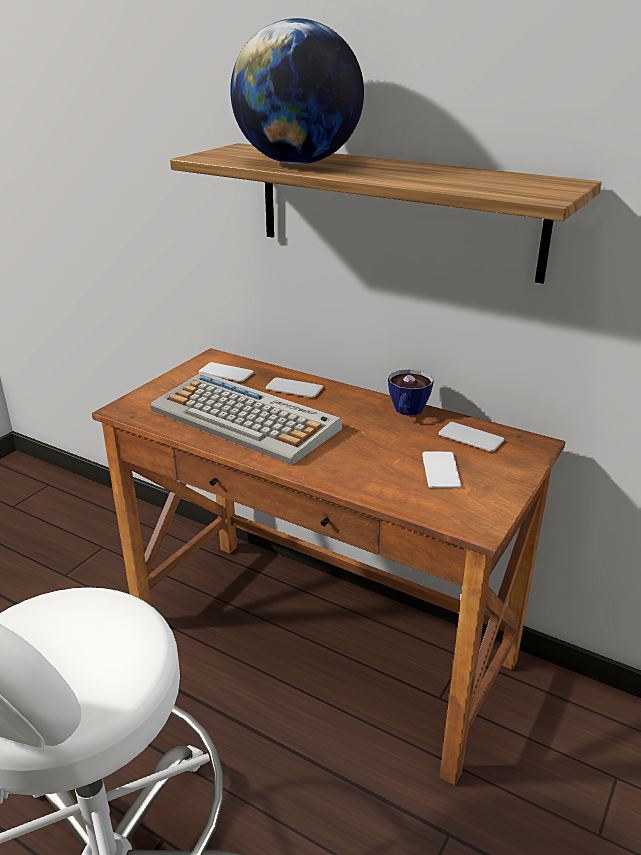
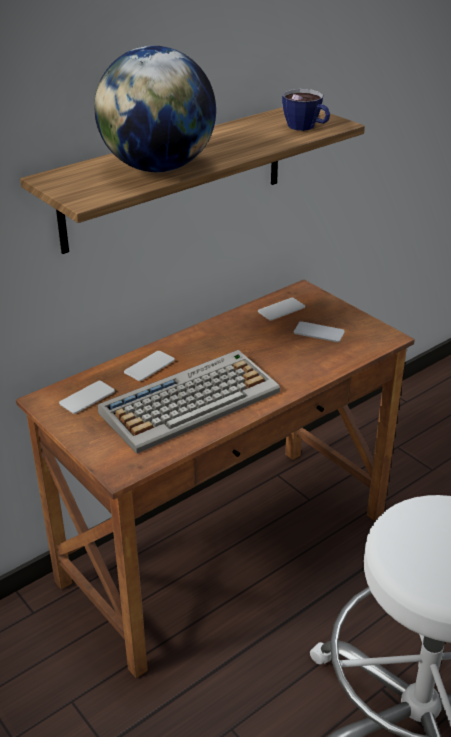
camera: 70 degrees left, 5 degrees up
(407, 412) = (228, 324): cup -> cup (306, 127)

